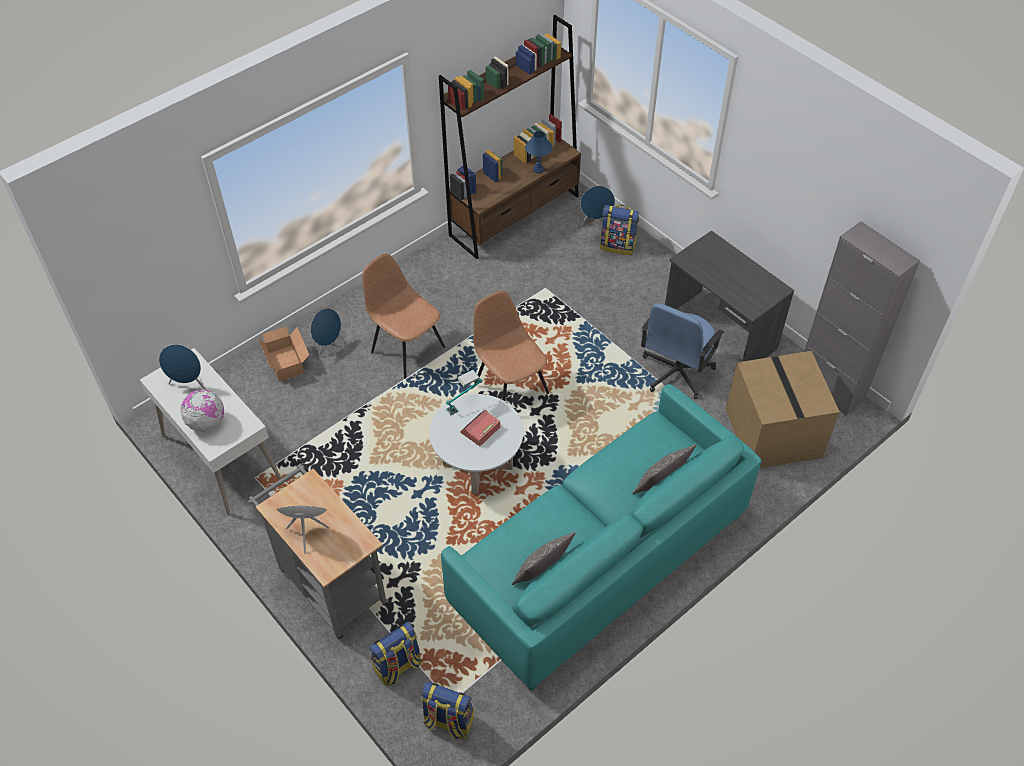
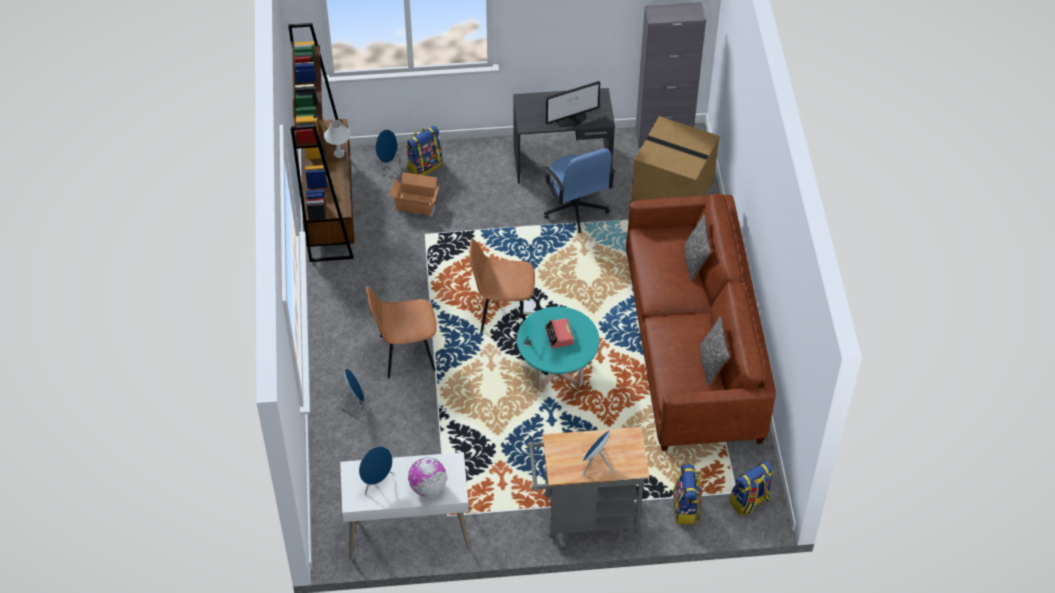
camera: 55 degrees left, 0 degrees up
(287, 362) = (346, 438): cardboard box -> cardboard box (415, 202)
(478, 466) = (557, 371): white coffee table -> turquoise coffee table
(538, 169) = (339, 154): blue table lamp -> white table lamp
(599, 559) = (693, 347): turquoise sofa -> brown sofa
(726, 285) = (571, 119): none -> monitor

